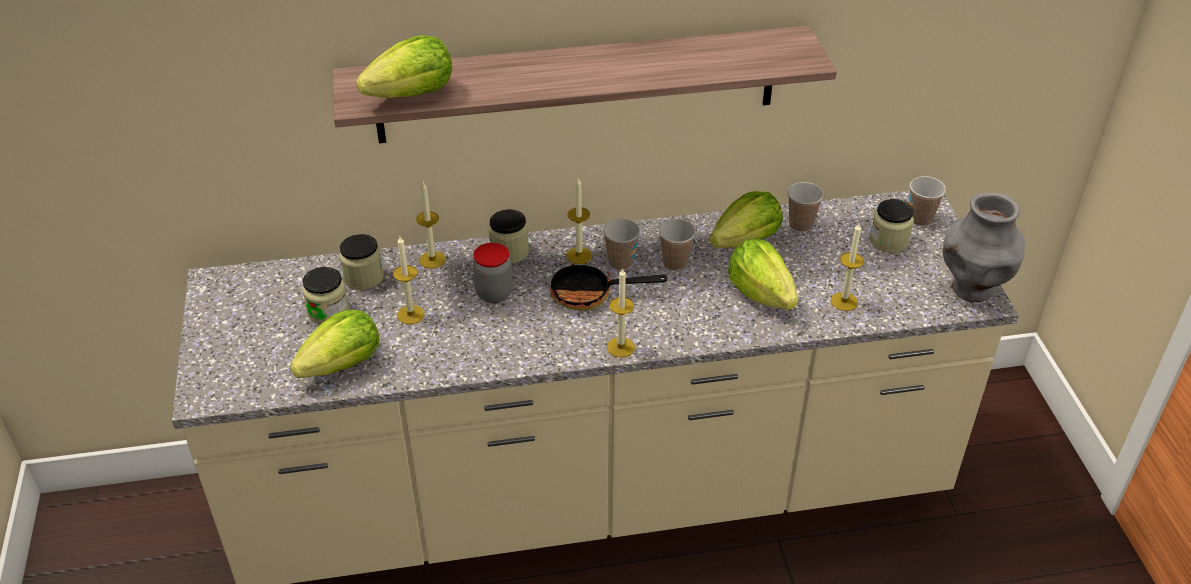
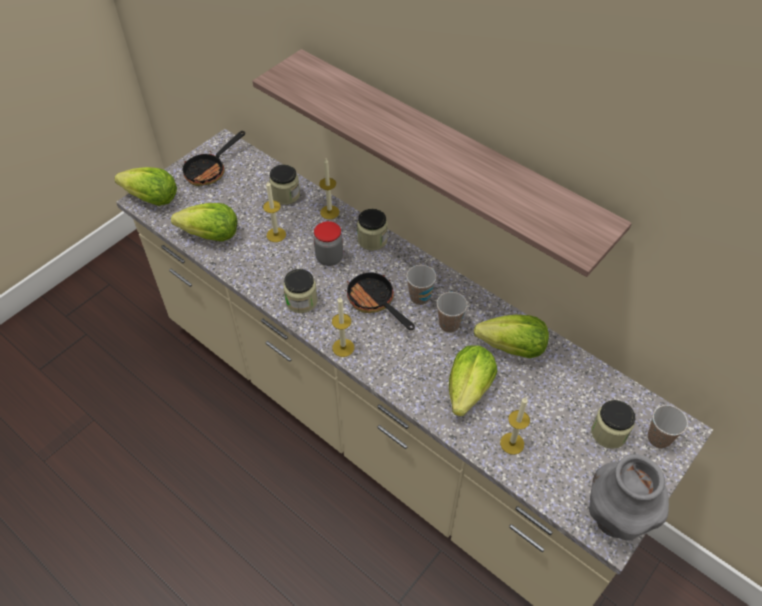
camera: 50 degrees right, 10 degrees up
(240, 314) = (210, 170): none -> frying pan
(328, 311) = (245, 200): jar -> jar (301, 301)
(413, 95) = (310, 93): lettuce -> lettuce (152, 199)
(579, 255) = (404, 273): candle -> none
(800, 224) = (565, 368): cup -> none

